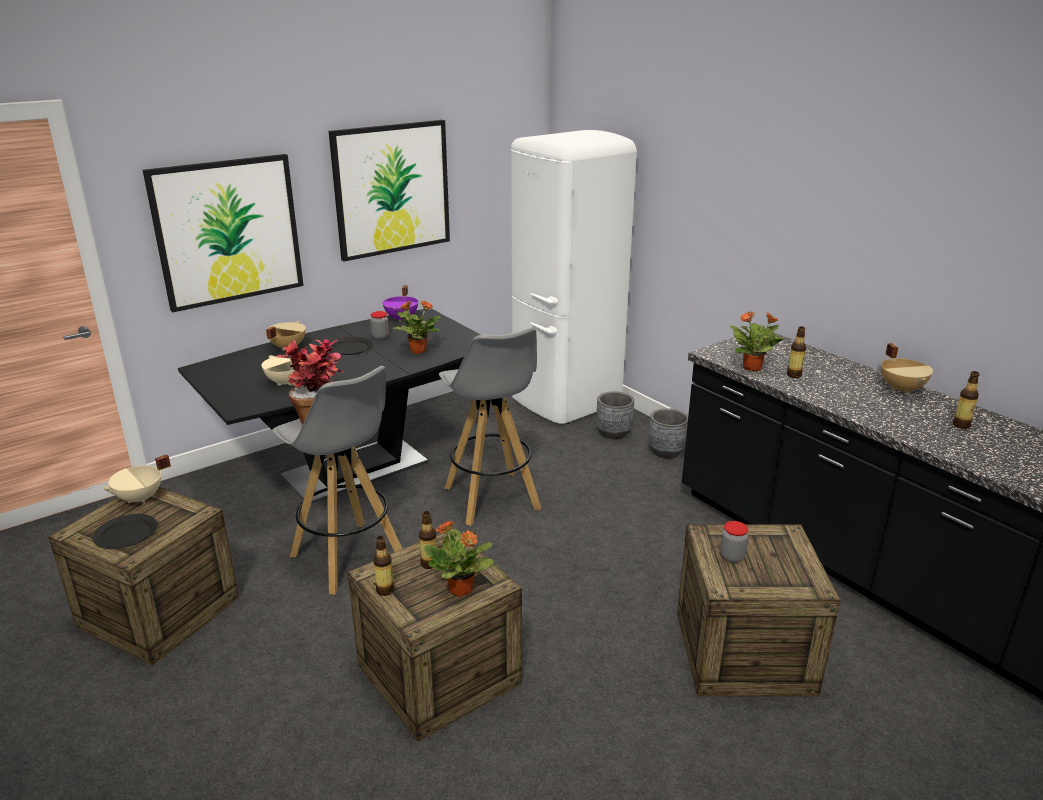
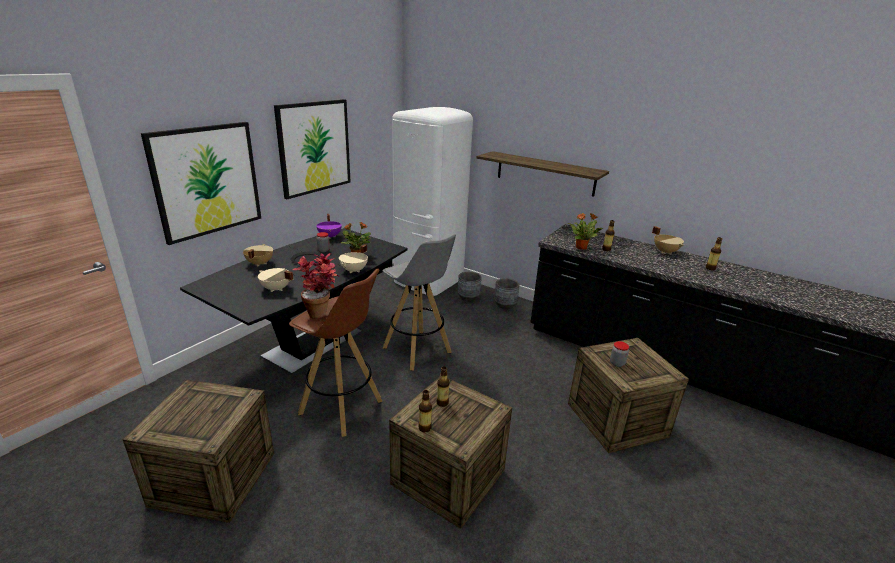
camera: 20 degrees left, 0 degrees up
(126, 534) = (194, 424): black plate -> none
(140, 498) = (190, 393): beige cooking pot -> beige cooking pot (354, 270)
(348, 558) = (342, 408): grey stool -> brown stool
(461, 590) = (475, 417): potted plant -> none
(735, 242) = (545, 173): none -> shelf

